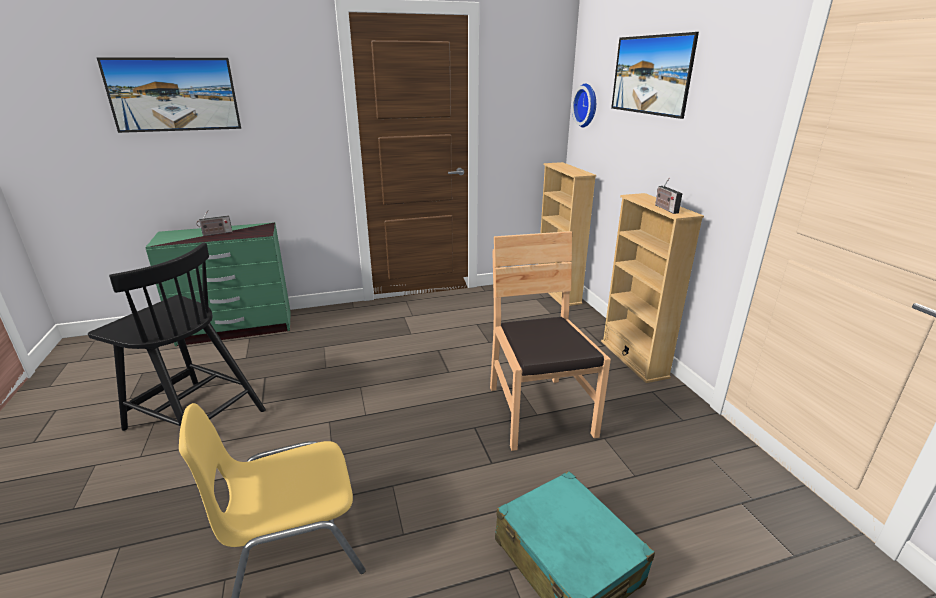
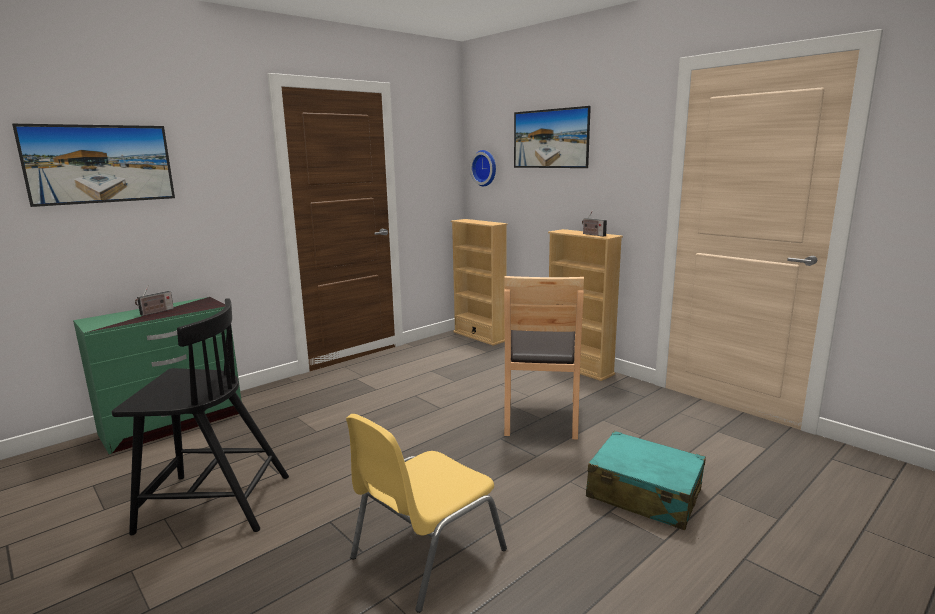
camera: 25 degrees left, 10 degrees down
(539, 411) = (541, 416): brown chair -> brown chair turned 135 degrees counterclockwise

